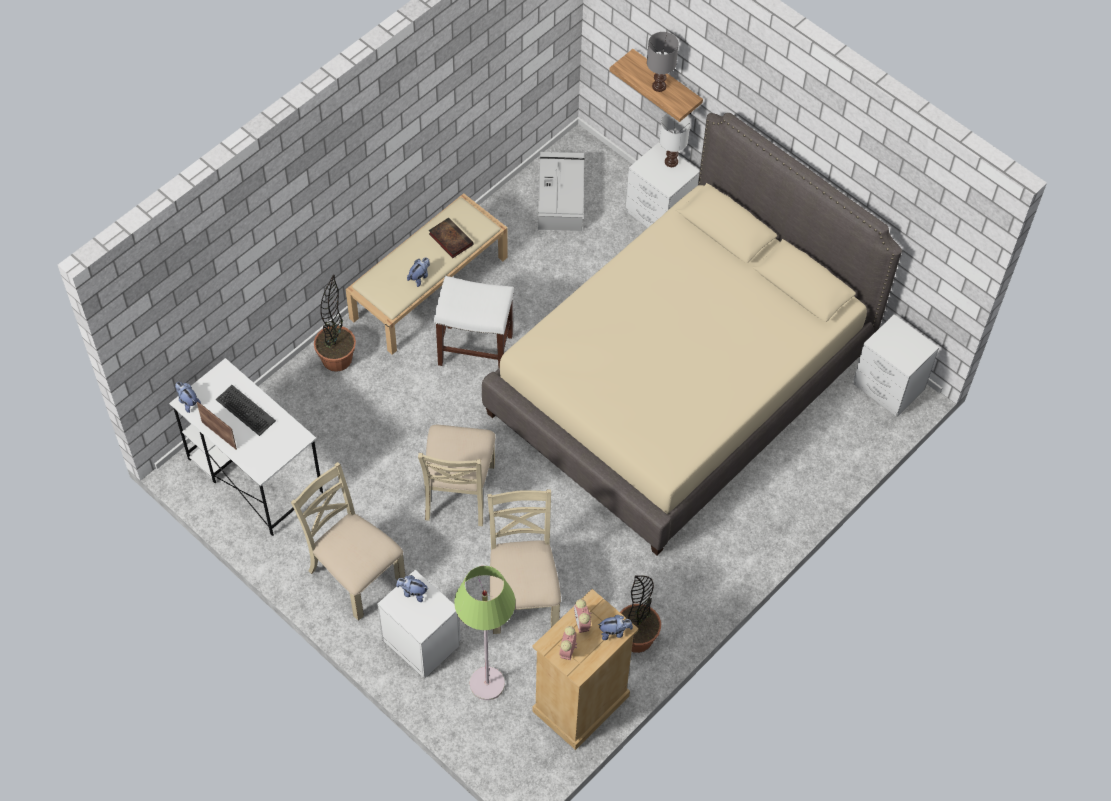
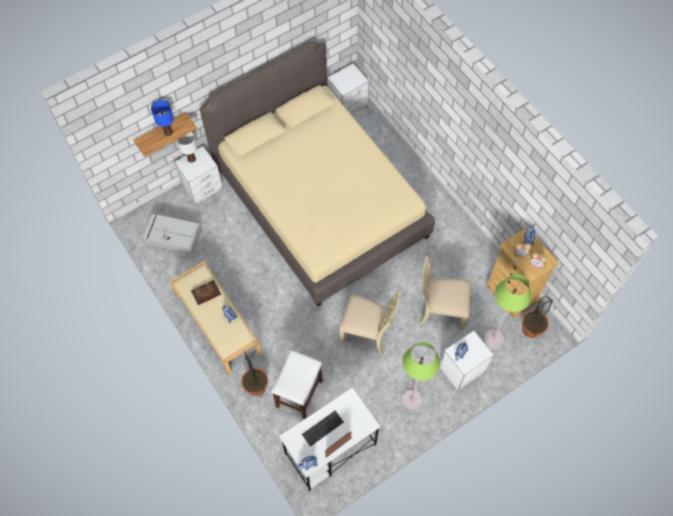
camera: 75 degrees left, 5 degrees up
(355, 574) = (411, 399): beige chair -> green floor lamp
(476, 349) = (270, 304): white stool -> white stool (299, 393)
(636, 637) = (476, 257): potted plant -> potted plant (531, 329)
(658, 86) = (168, 132): grey table lamp -> blue table lamp

